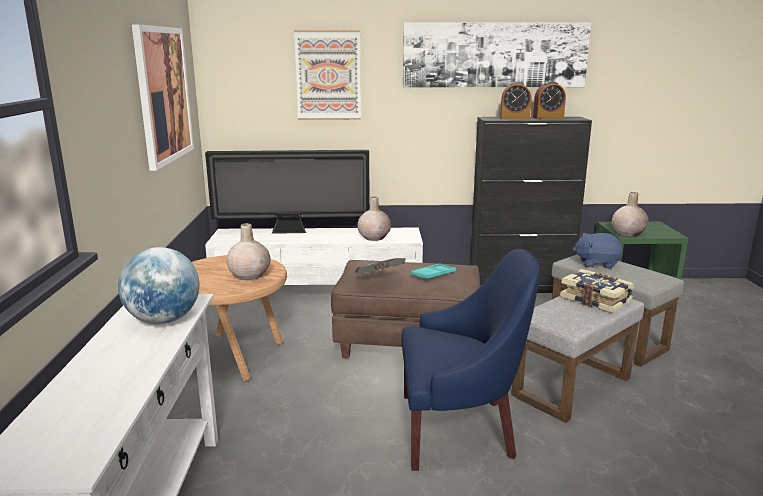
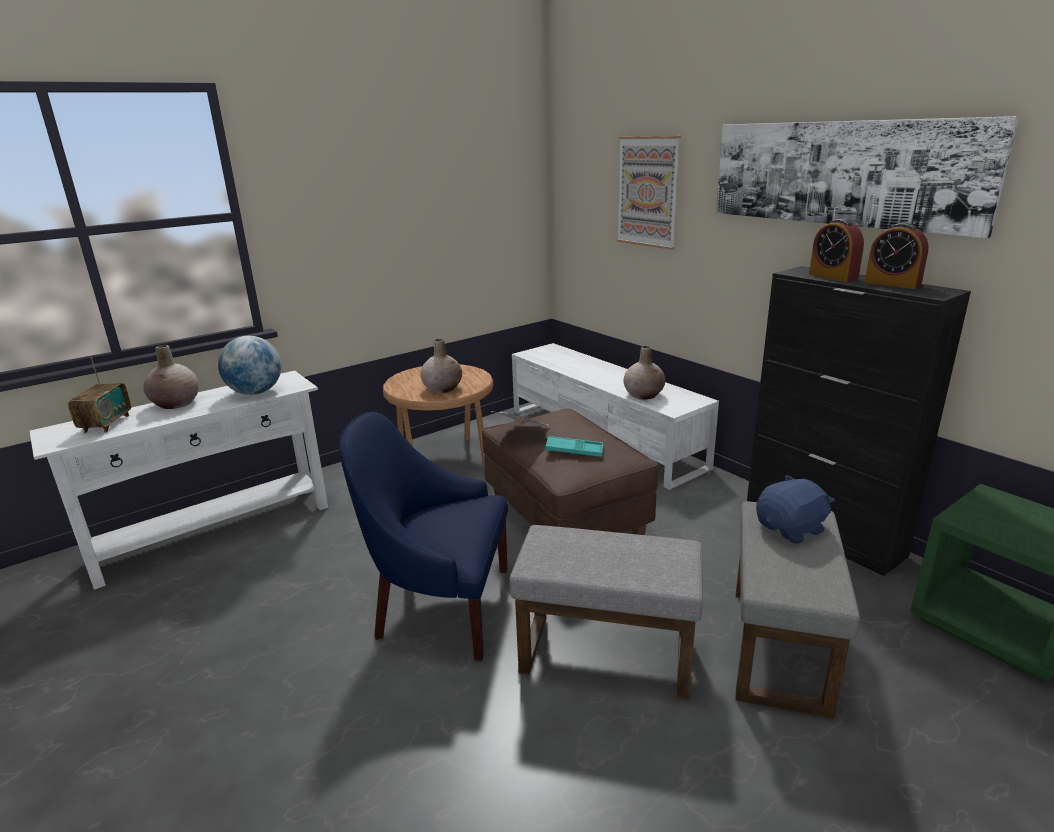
camera: 55 degrees right, 5 degrees up
(71, 418) = (106, 424): none -> radio
(163, 94) = (457, 206): picture -> none
(292, 231) = (594, 364): television -> none
(459, 429) = (440, 607): blue armchair -> blue armchair turned 135 degrees clockwise
(596, 263) = (791, 529): blue plush toy -> blue plush toy turned 90 degrees clockwise
(596, 300) = (650, 560): book -> none
(628, 233) = (974, 520): beige vase -> beige vase (176, 403)

